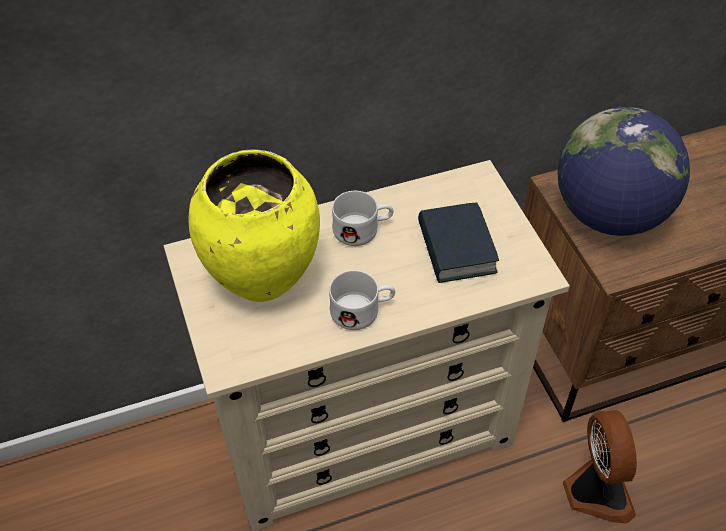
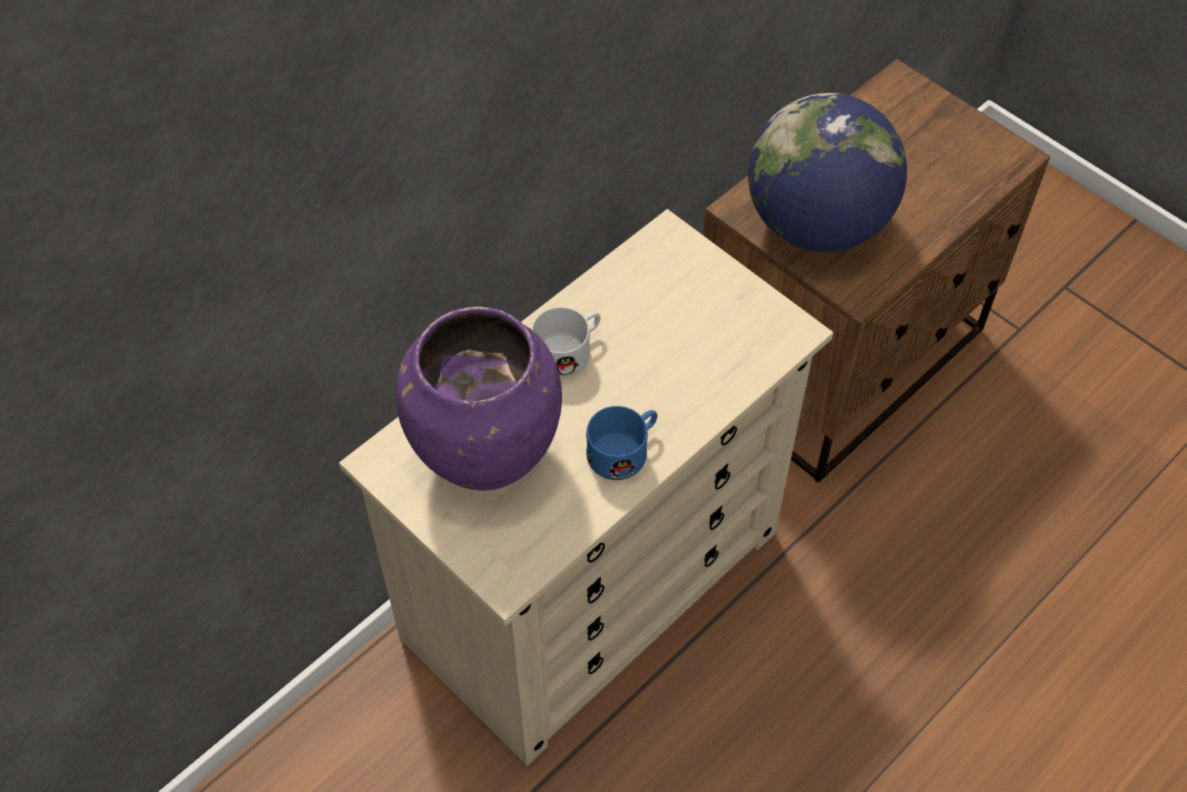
camera: 25 degrees left, 5 degrees up
(260, 279) = (484, 459): yellow vase -> purple vase
(362, 310) = (625, 450): white mug -> blue mug
(456, 249) = (688, 335): book -> none
(595, 491) = (889, 548): fan -> none

